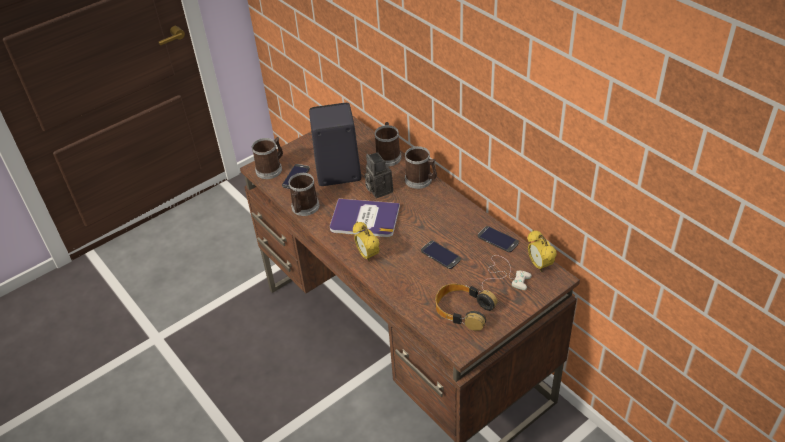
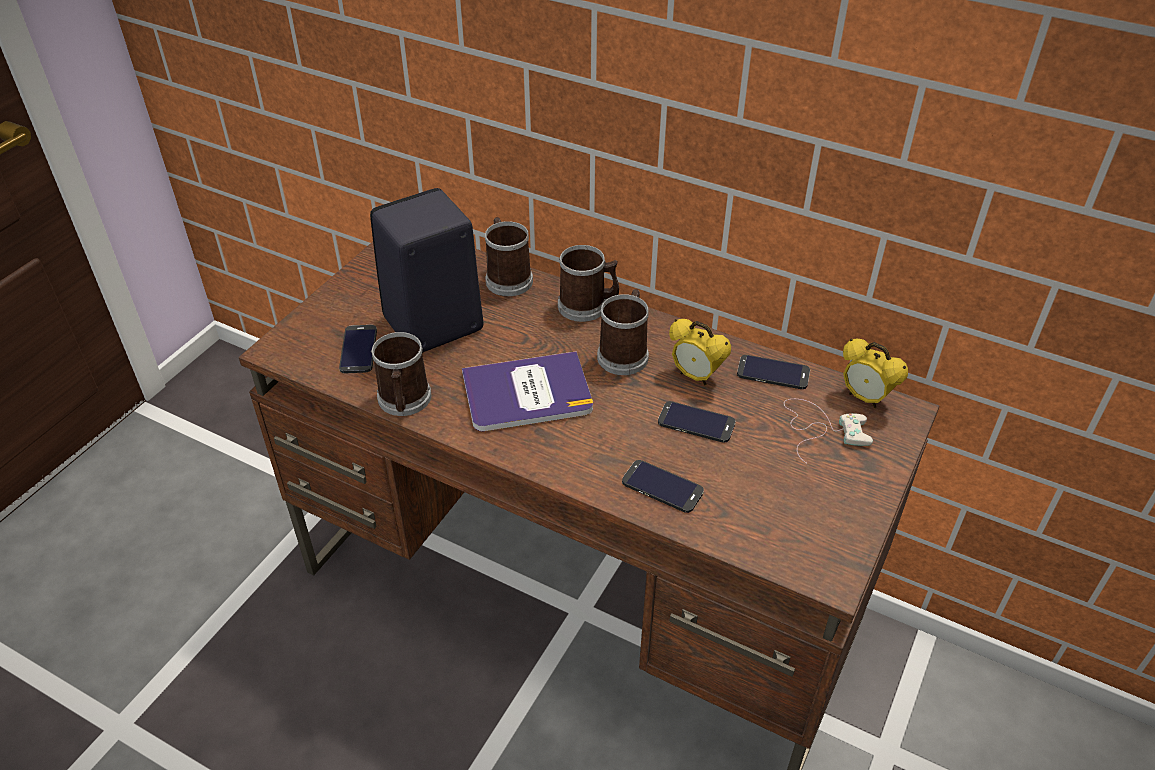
camera: 25 degrees left, 0 degrees up
(271, 168) = (303, 345): mug -> mug (624, 353)
(367, 255) = (570, 456): alarm clock -> alarm clock (695, 376)
(378, 189) = (522, 337): camera -> none
(404, 282) = (662, 487): none -> phone
(463, 310) = (794, 508): headphones -> none

